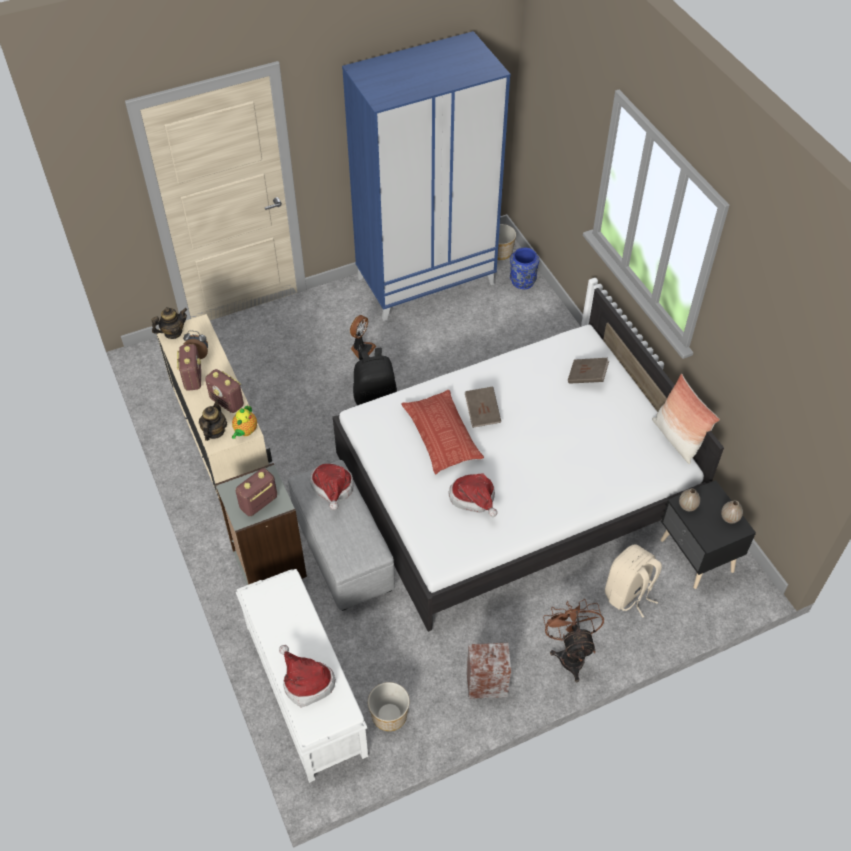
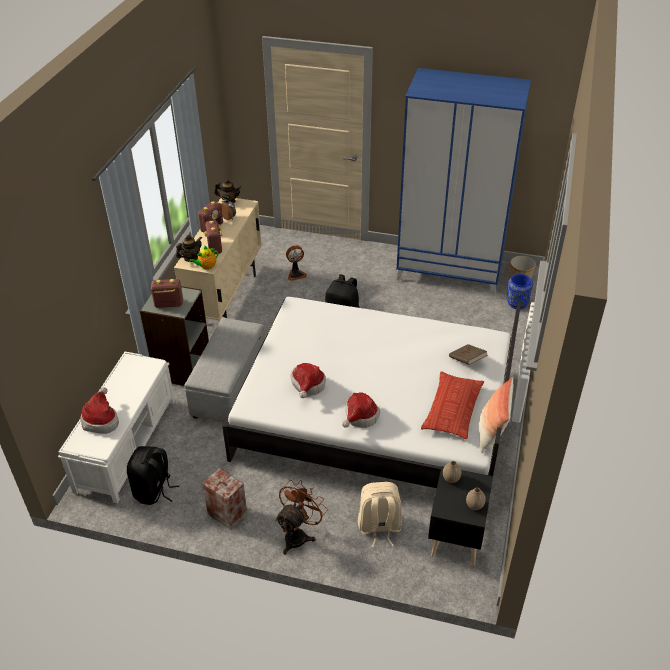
camera: 40 degrees right, 10 degrees down
(333, 490) = (238, 336): hat -> hat (359, 417)
(361, 349) = (364, 288): fan -> fan (296, 274)
(390, 715) = (154, 490): planter -> black backpack
(441, 435) = (330, 340): pillow -> pillow (452, 409)
(482, 413) = (371, 342): brown book -> none

